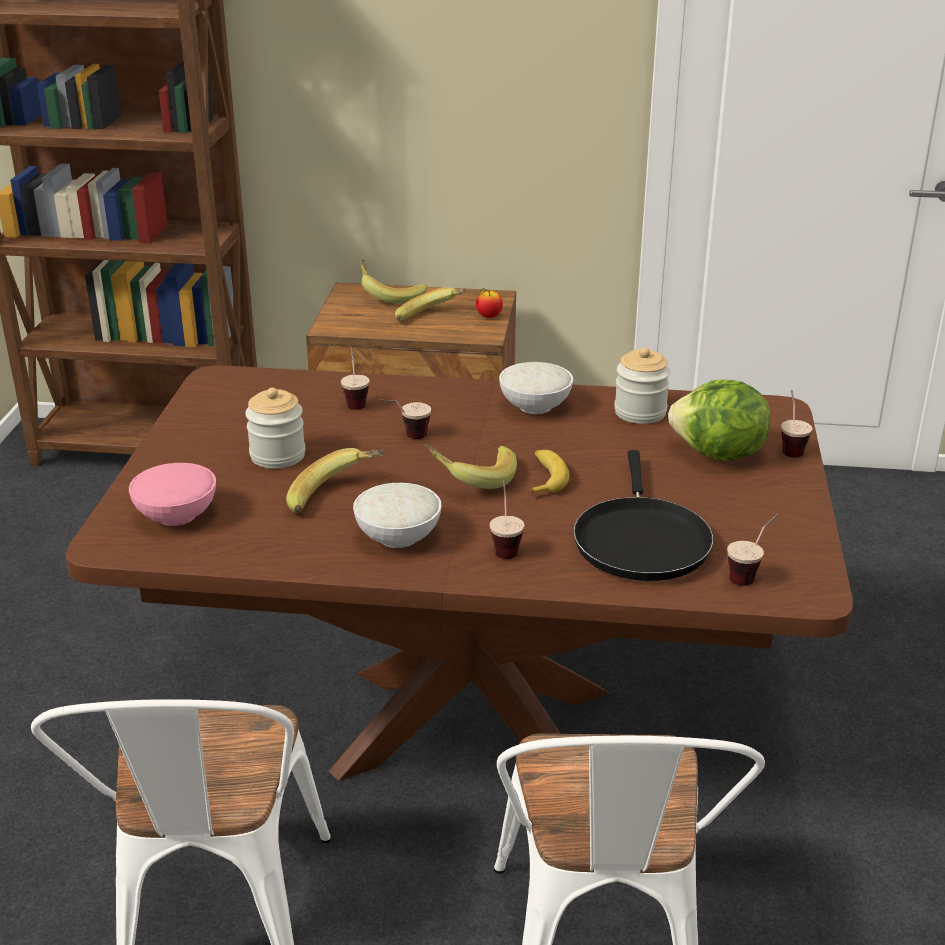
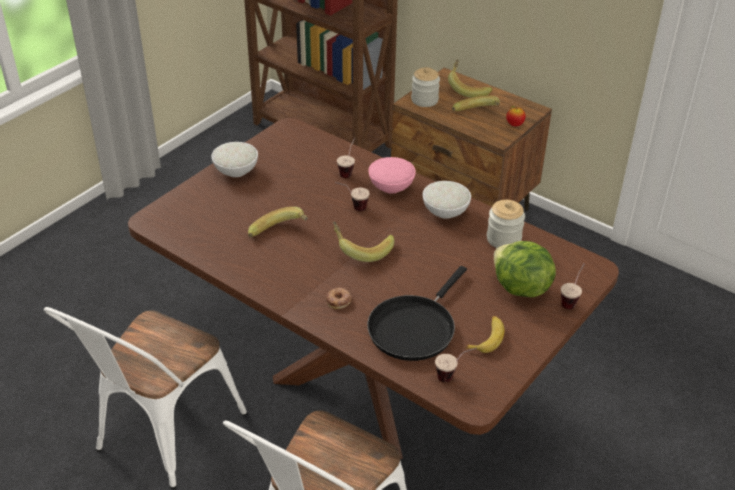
camera: 30 degrees right, 10 degrees up
(175, 516) = (195, 215): pink bowl -> pink bowl (390, 187)
(277, 456) = (275, 194): jar -> jar (424, 100)
(399, 537) = (290, 273): white bowl -> white bowl (236, 171)
(505, 545) = (339, 300): cup -> donut
(545, 478) = (402, 264): banana -> banana (487, 338)

